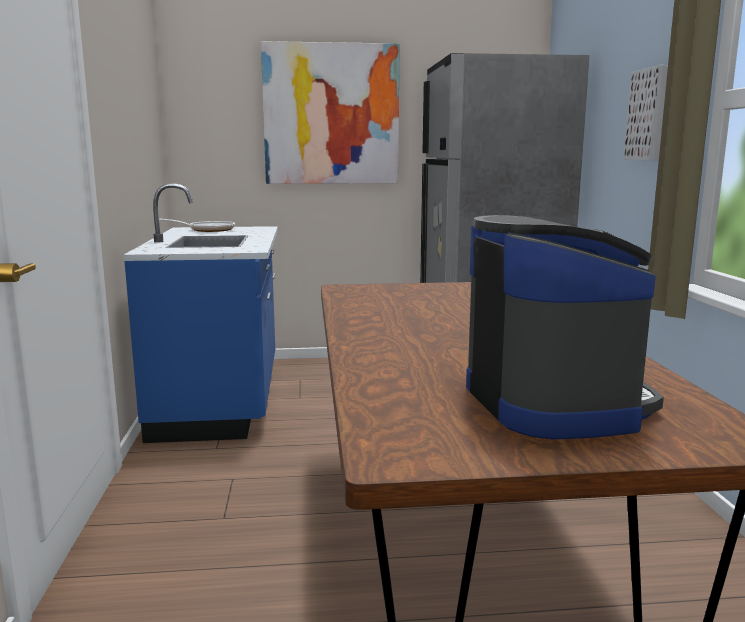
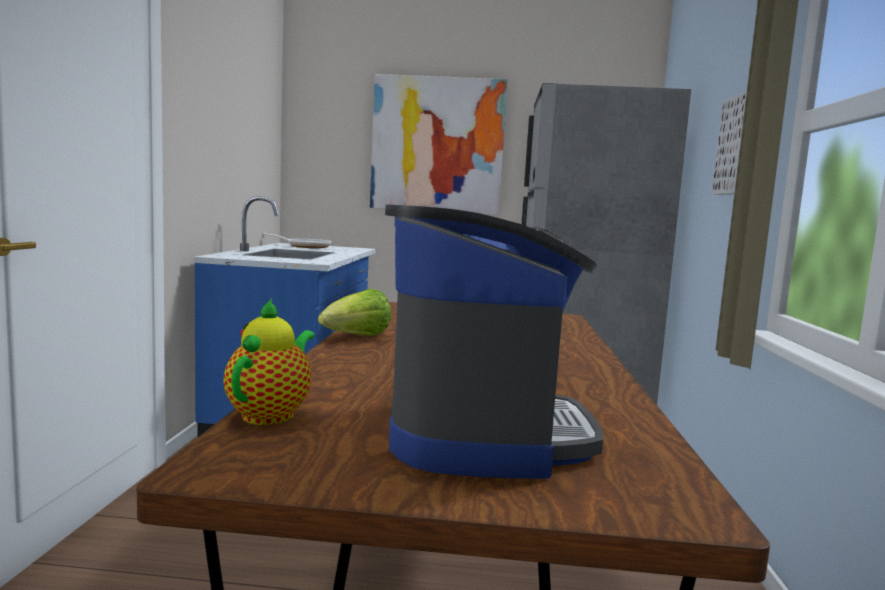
camera: 10 degrees right, 5 degrees down
(354, 326) = (356, 337): none -> lettuce
(373, 408) = (271, 414): none -> teapot

